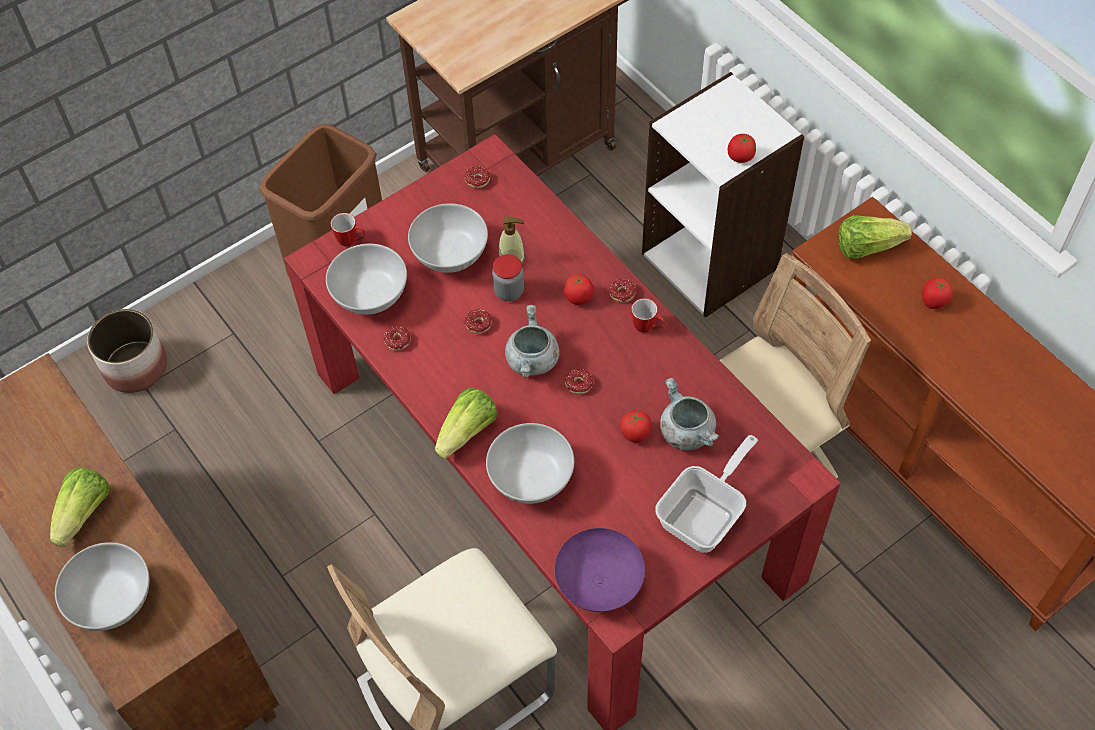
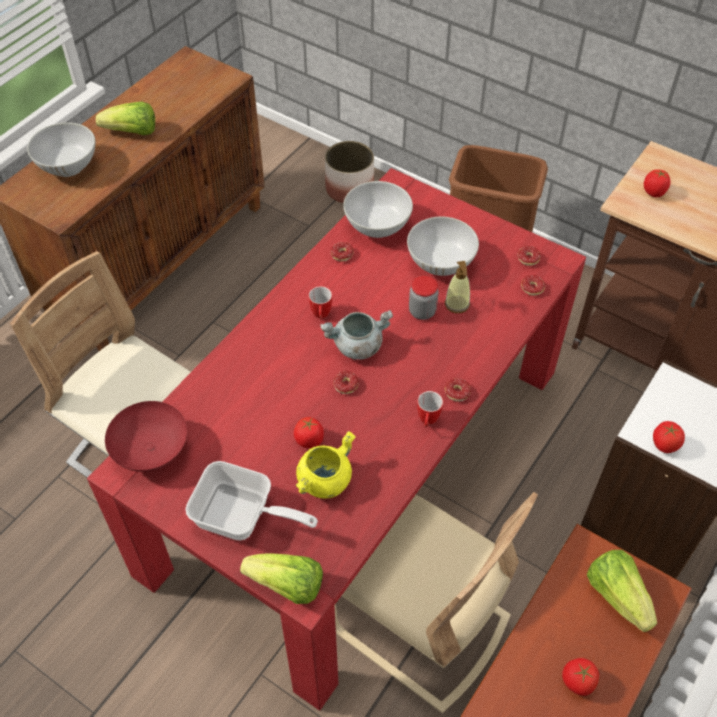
camera: 70 degrees right, 5 degrees down
(351, 241) = (425, 200): mug -> mug (321, 316)
(467, 432) = (271, 322): lettuce -> lettuce (287, 586)
(479, 328) = (375, 302): donut -> donut (528, 289)
(531, 479) = (239, 377): white bowl -> none
(579, 297) = (438, 362): tomato -> tomato (654, 192)
(597, 583) = (151, 449): purple bowl -> red bowl
(686, 432) = (324, 480): grey cooking pot -> yellow cooking pot

